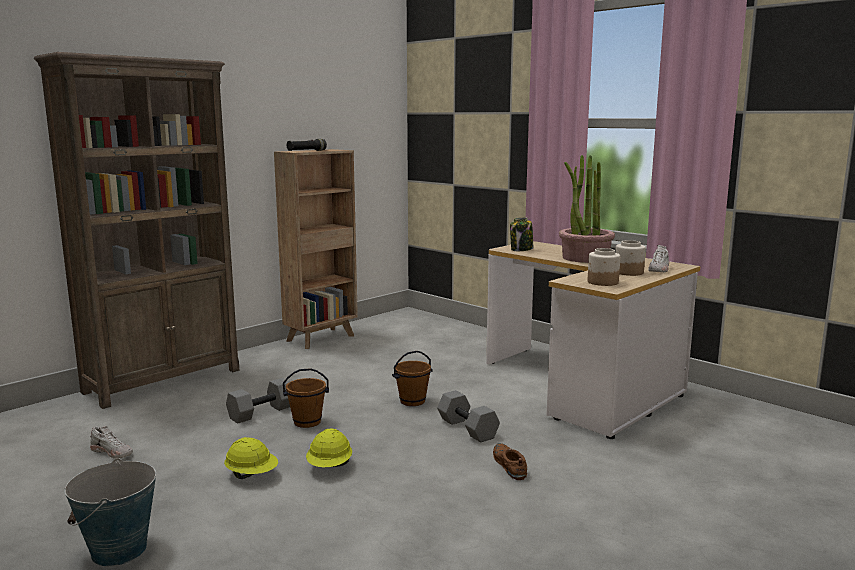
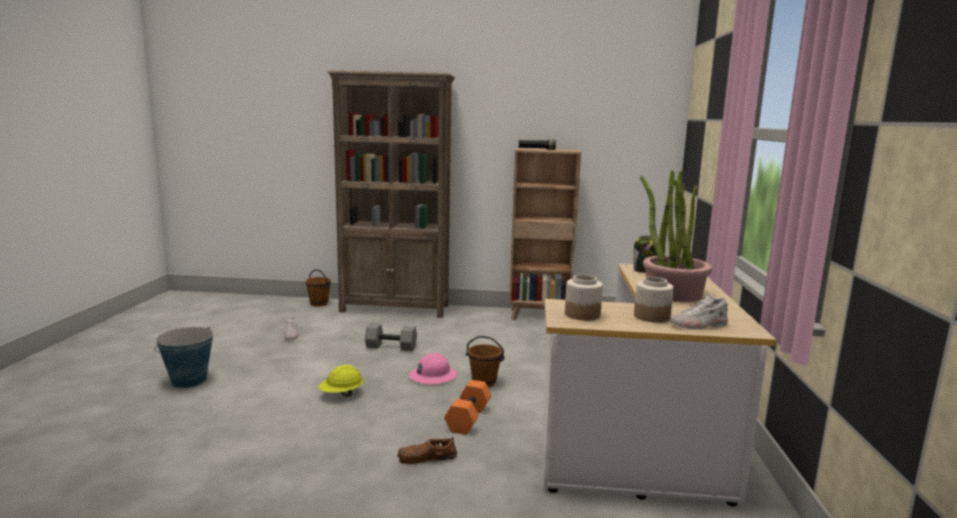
camera: 50 degrees right, 0 degrees up
(252, 475) = (304, 377): yellow hard hat -> none
(307, 422) = (397, 363): brown bucket -> brown bucket (319, 304)
(363, 416) = (433, 376): none -> pink hard hat
(468, 428) = (469, 419): grey dumbbell -> orange dumbbell
(509, 465) = (426, 457): brown shoe -> brown shoe turned 135 degrees counterclockwise

